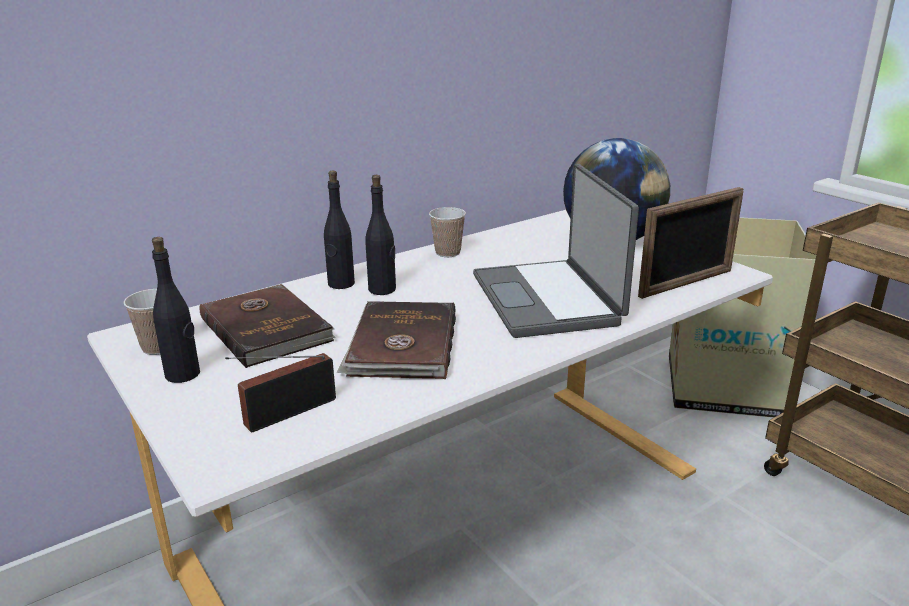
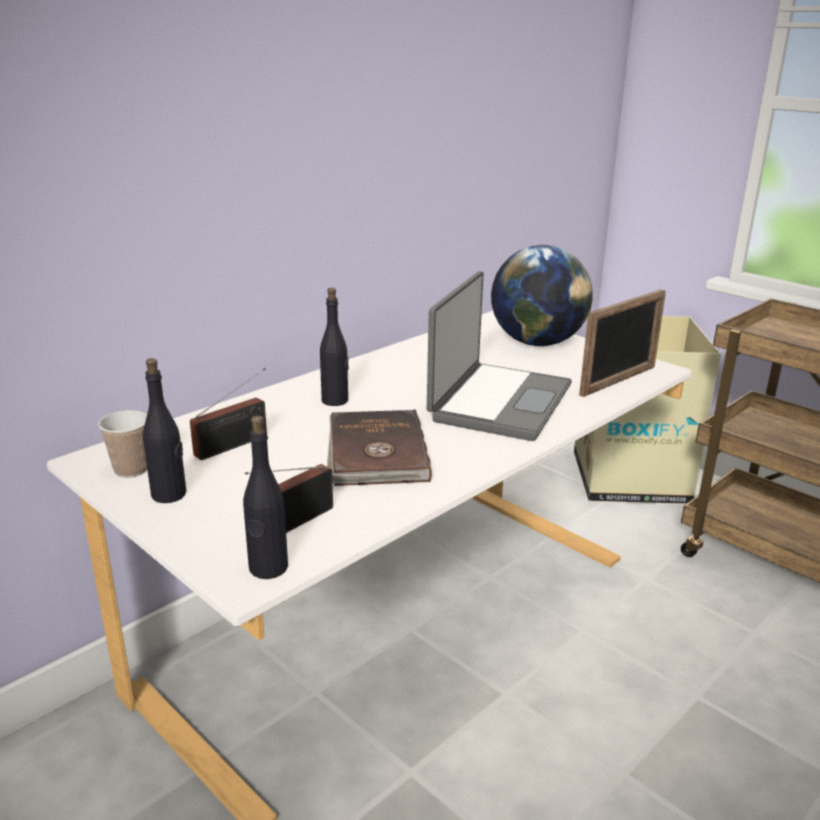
camera: 10 degrees left, 0 degrees up
(267, 328) = (235, 444): brown book -> radio
(341, 284) = (291, 397): black bottle -> black bottle (268, 568)
(447, 253) = (385, 361): cup -> none
(548, 300) = (498, 402): laptop -> laptop turned 135 degrees counterclockwise

